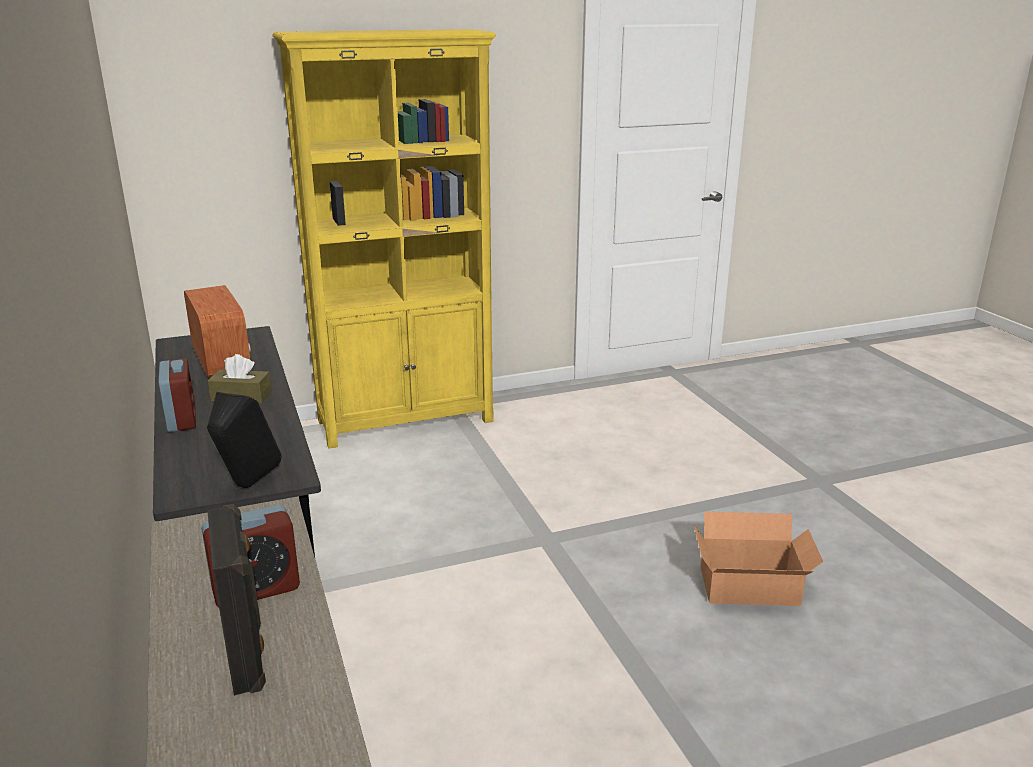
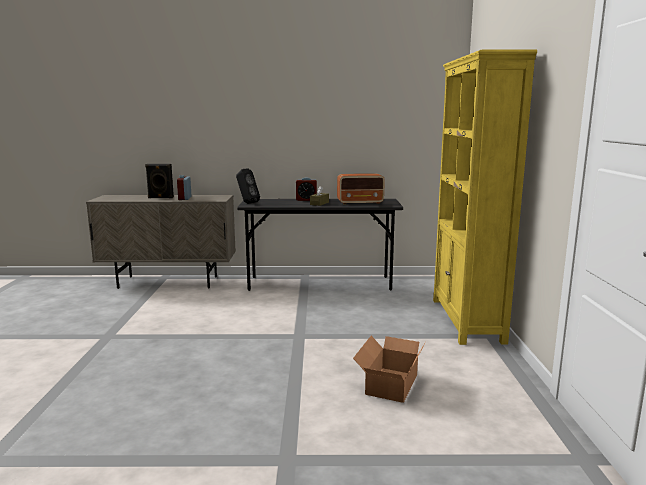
camera: 110 degrees right, 10 degrees down
(752, 589) = (198, 378): cardboard box -> cardboard box (389, 385)

